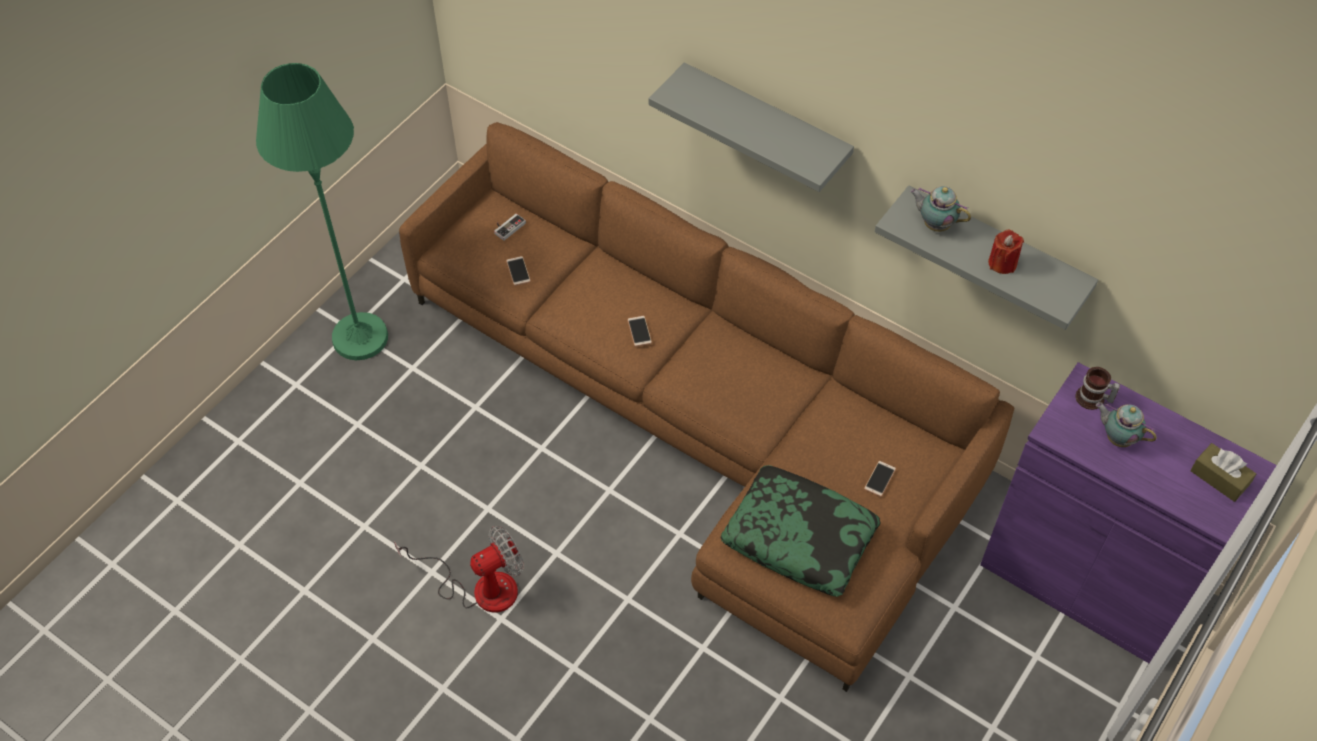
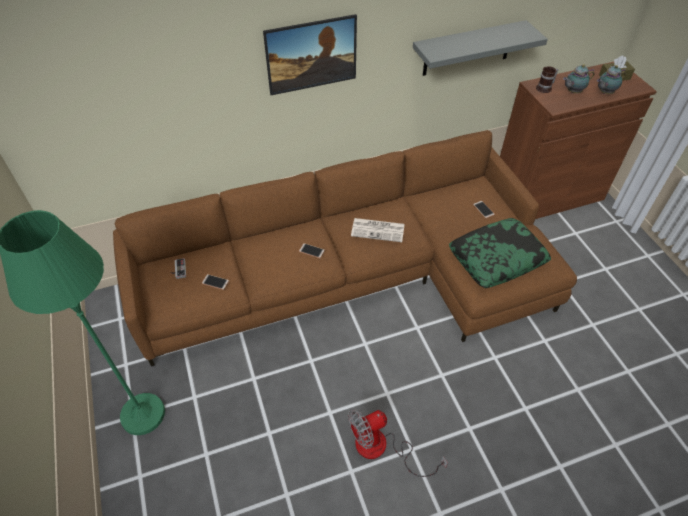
camera: 55 degrees left, 5 degrees down
(480, 587) = (382, 448): fan -> fan turned 120 degrees counterclockwise
(733, 379) = (378, 230): none -> newspaper
(765, 125) = (312, 70): grey shelf -> picture
(935, 224) = (448, 45): teapot -> teapot (604, 93)
(1002, 263) = (493, 38): red candle -> none
(1089, 580) = (546, 195): purple cabinet -> brown cabinet

